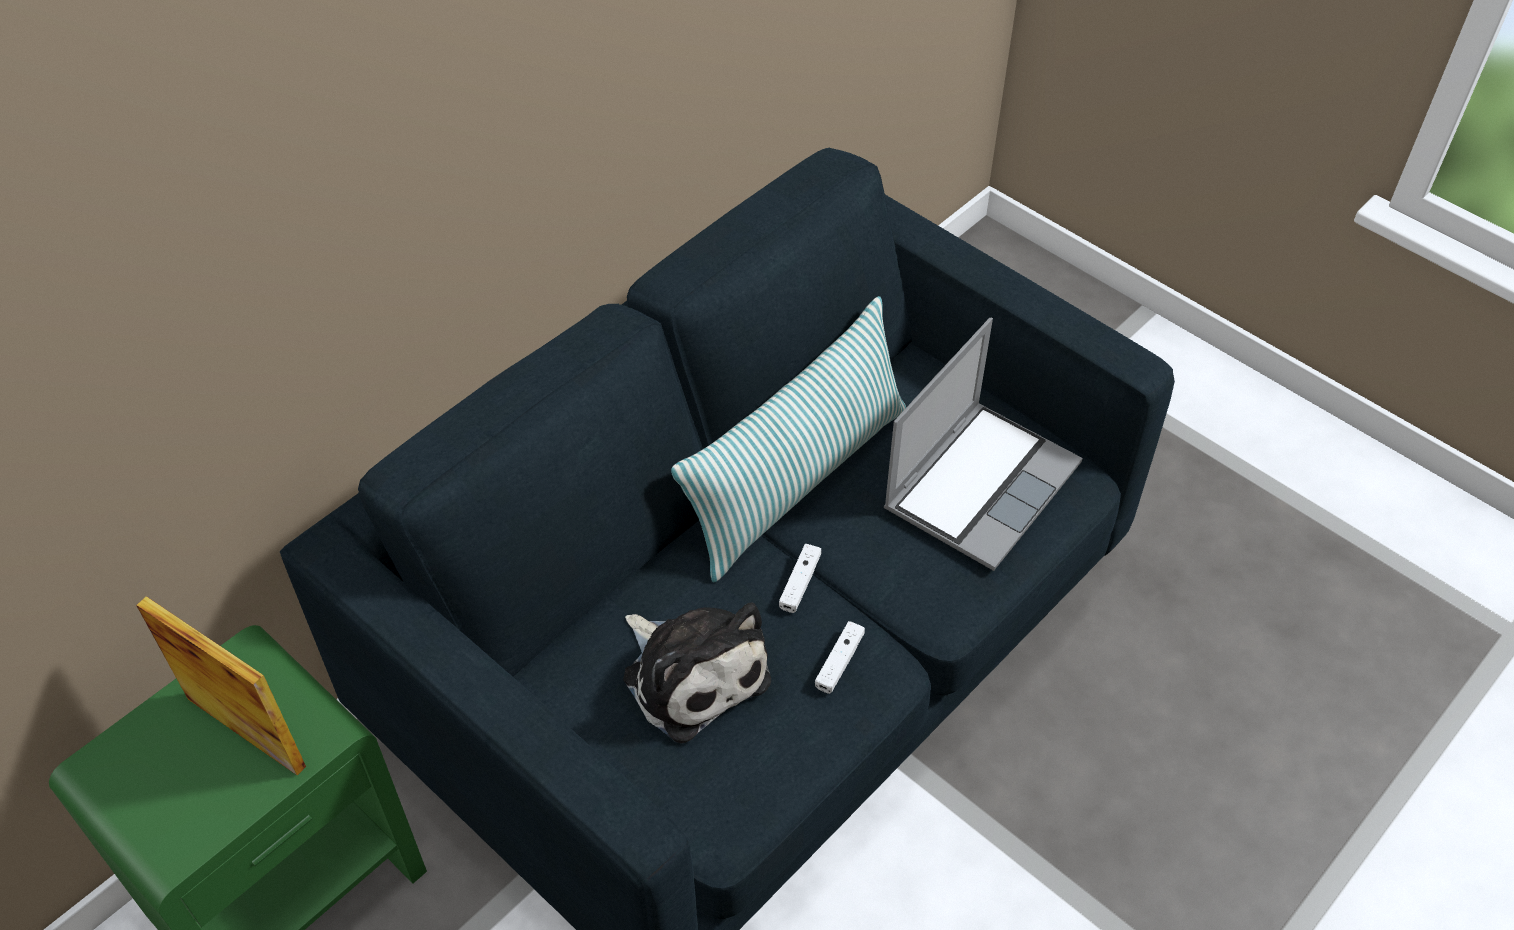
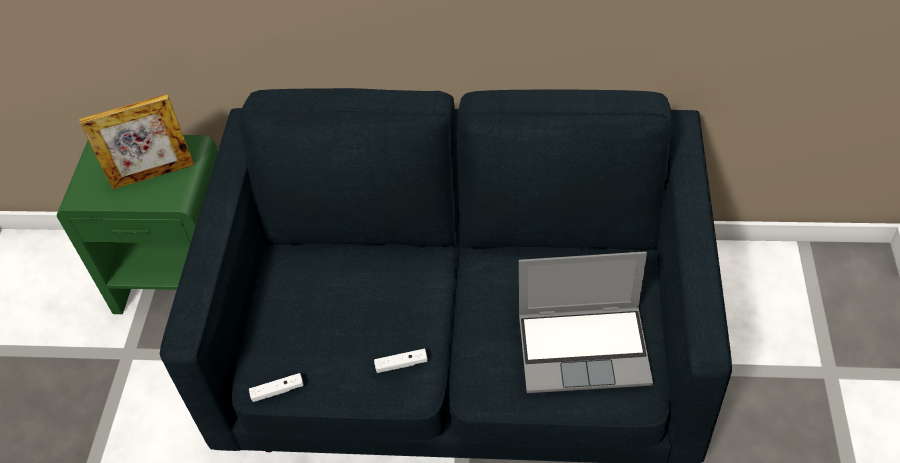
camera: 55 degrees right, 0 degrees up
(246, 732) = (153, 175): picture frame -> picture frame turned 75 degrees clockwise
(692, 673) = (339, 309): plush toy -> none
(797, 480) = (501, 267): pillow -> none
(800, 583) = (435, 314): white game controller -> white game controller (277, 391)

